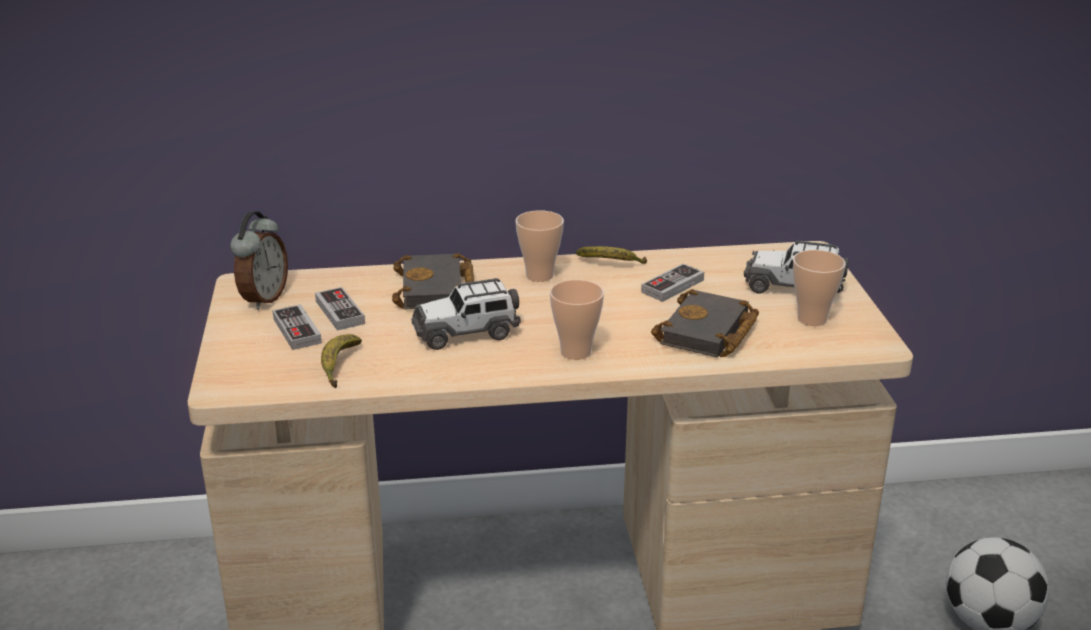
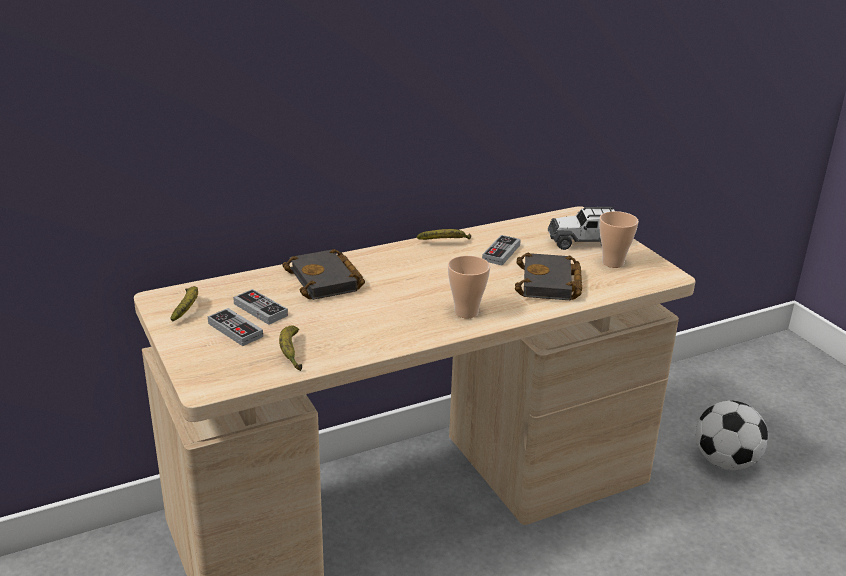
camera: 20 degrees left, 0 degrees up
(263, 299) = (187, 308): alarm clock -> banana
(466, 332) = (373, 310): toy car -> none
(539, 275) = (398, 258): cup -> none

